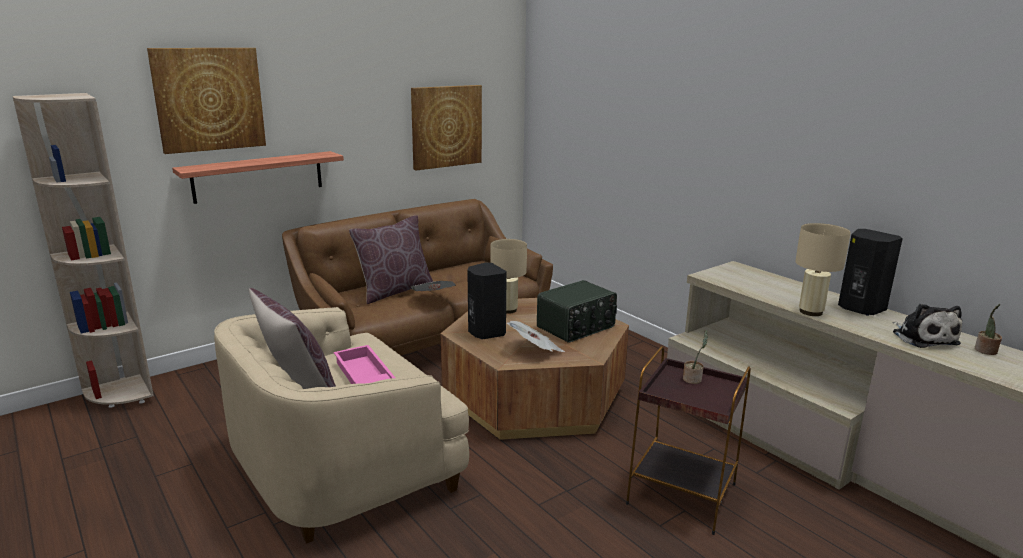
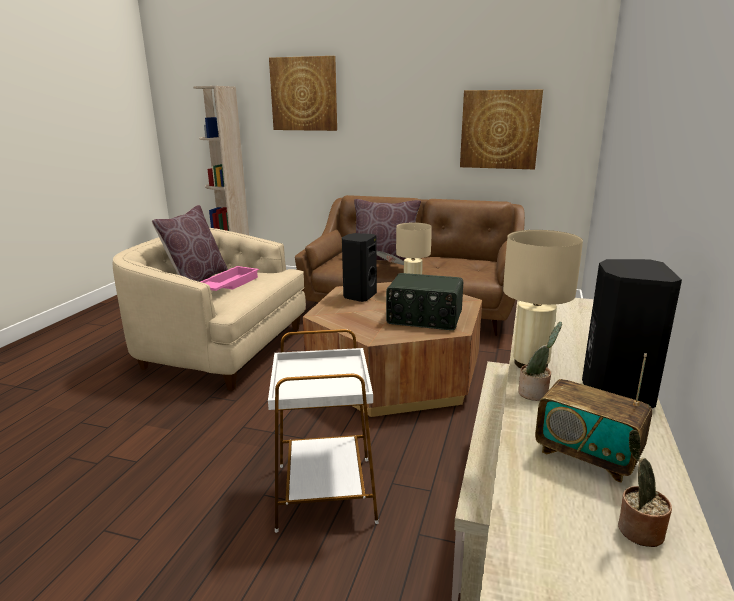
camera: 55 degrees right, 0 degrees up
(258, 176) = (331, 154): shelf -> none
(535, 350) = (354, 318): newspaper -> none
(682, 494) = (324, 493): brown side table -> white side table
(693, 379) = (344, 372): potted plant -> potted plant (535, 394)
(923, 337) = (587, 456): plush toy -> radio

